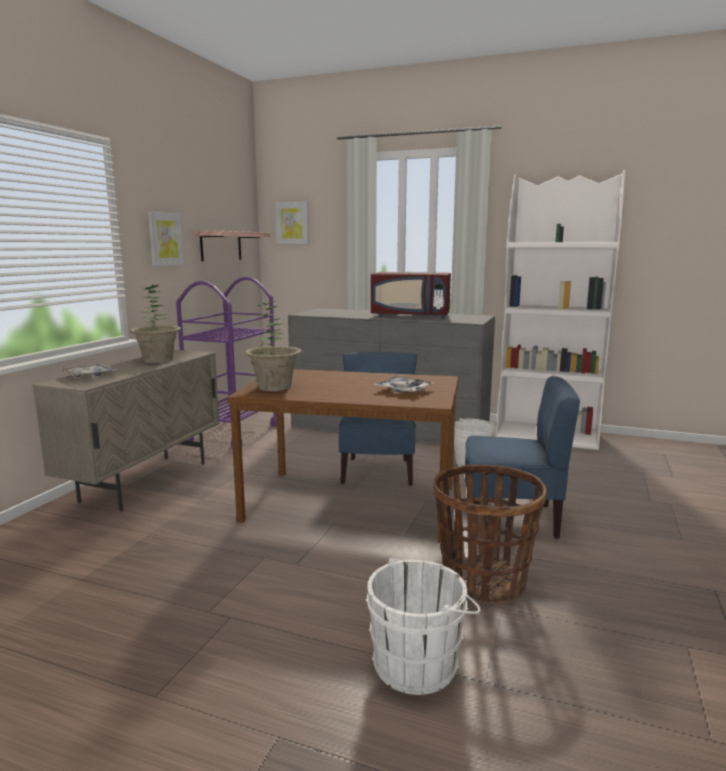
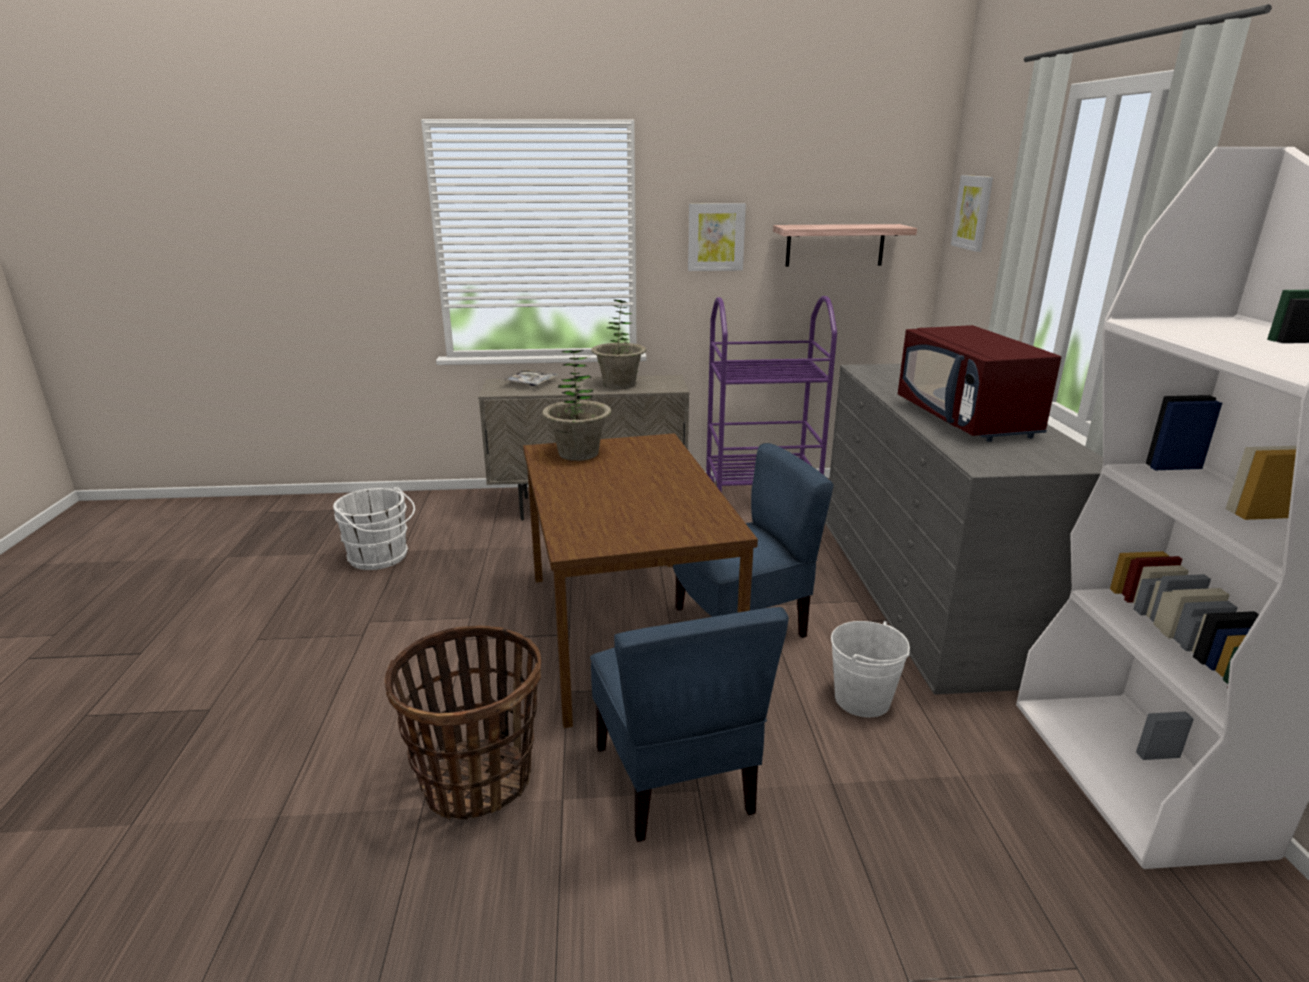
camera: 65 degrees right, 10 degrees up
(404, 390) = (628, 517): tray -> none
(420, 663) = (306, 763): white bucket -> white bucket (380, 557)

